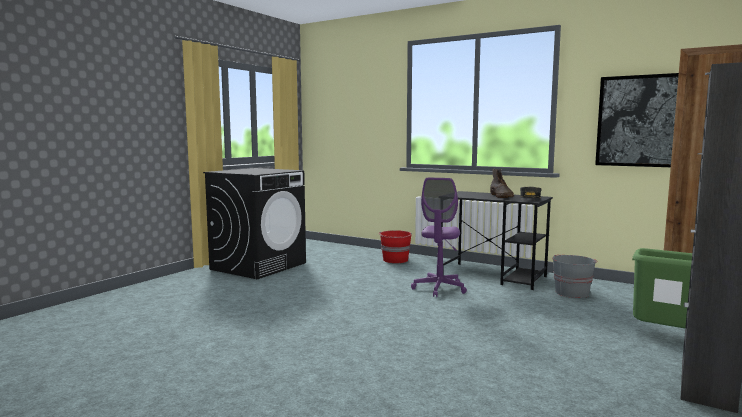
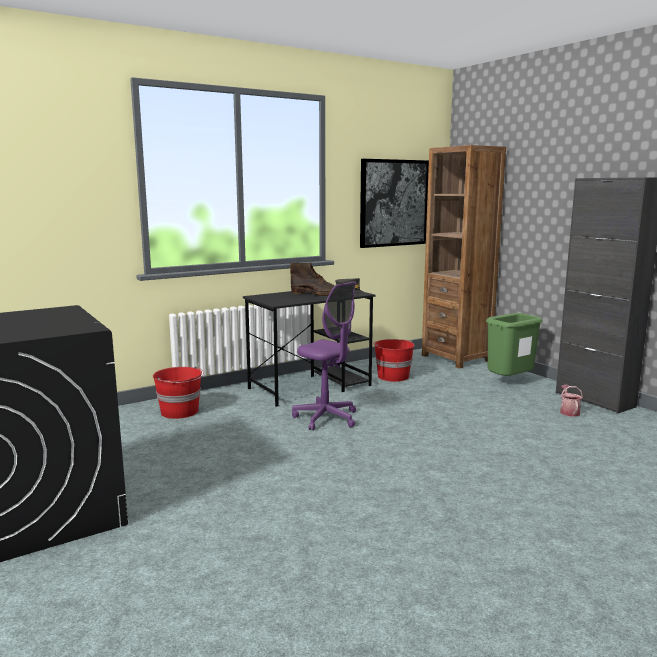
camera: 65 degrees left, 5 degrees up
(572, 292) = (392, 376): grey bucket -> red bucket
(627, 370) = (569, 411): none -> watering can

